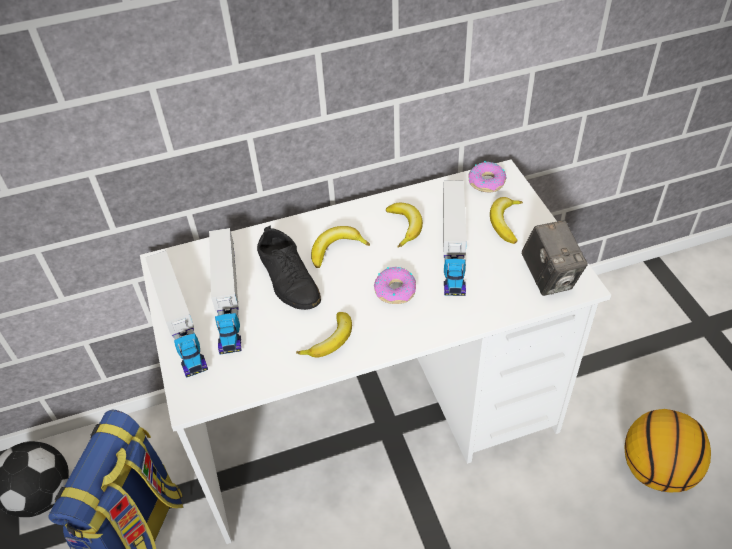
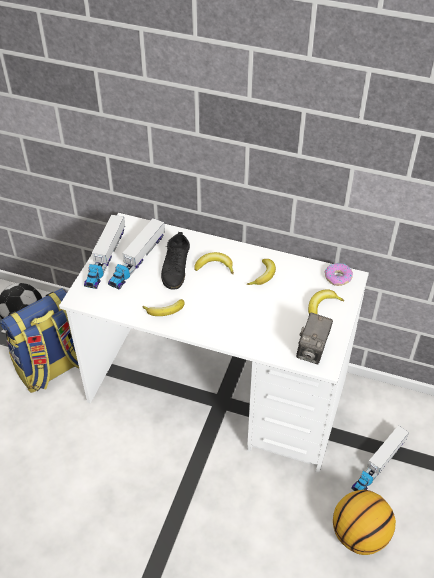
camera: 35 degrees right, 0 degrees up
(395, 290) = (223, 306): donut -> none
(453, 247) = (277, 302): toy truck -> toy truck (378, 465)

